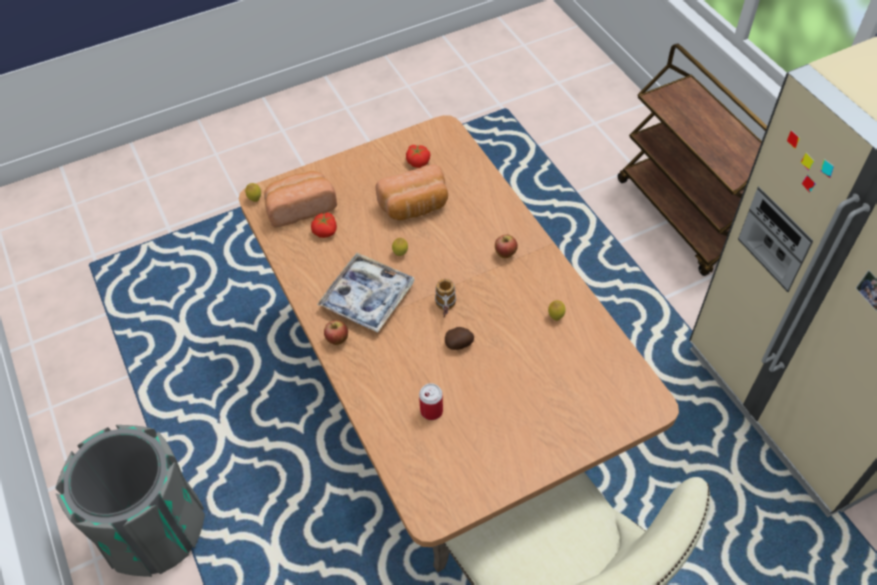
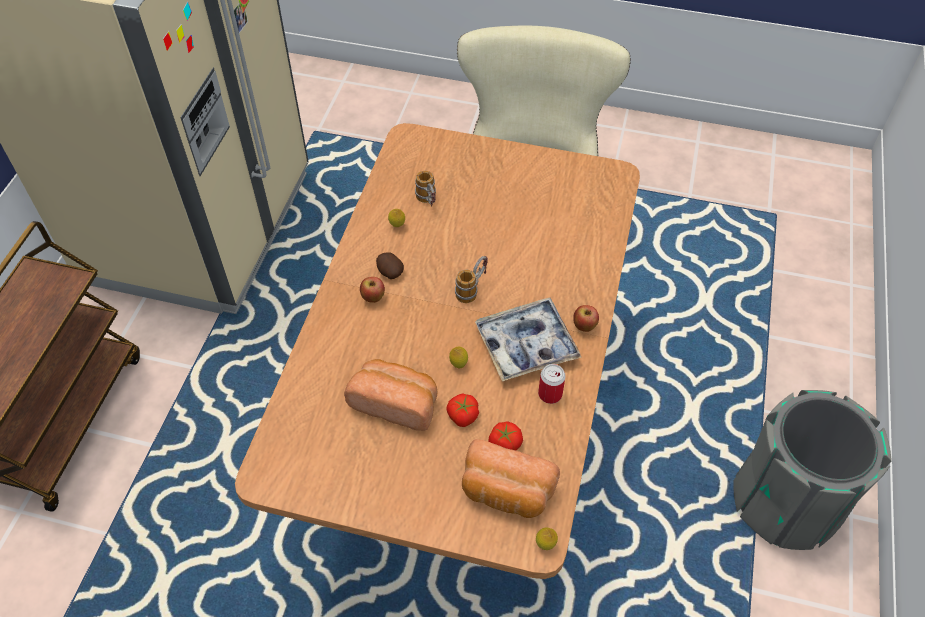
camera: 140 degrees left, 0 degrees up
(418, 161) = (336, 455): tomato -> tomato (462, 415)
(431, 410) = (558, 228): can -> can (550, 394)
(459, 344) = (490, 257): potato -> potato (389, 272)
(558, 355) = (428, 202): none -> mug

